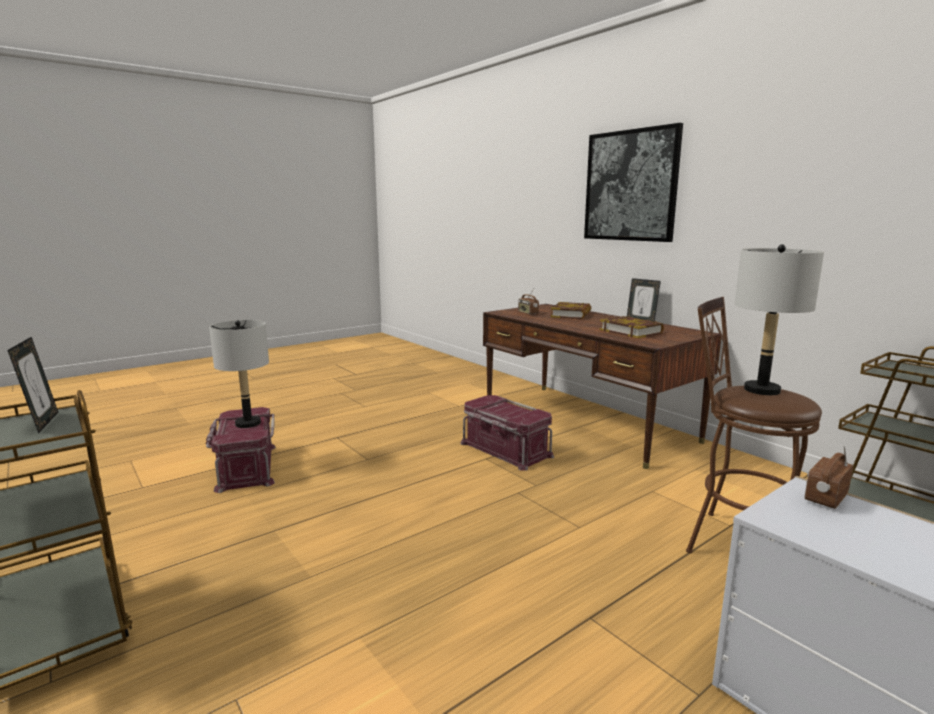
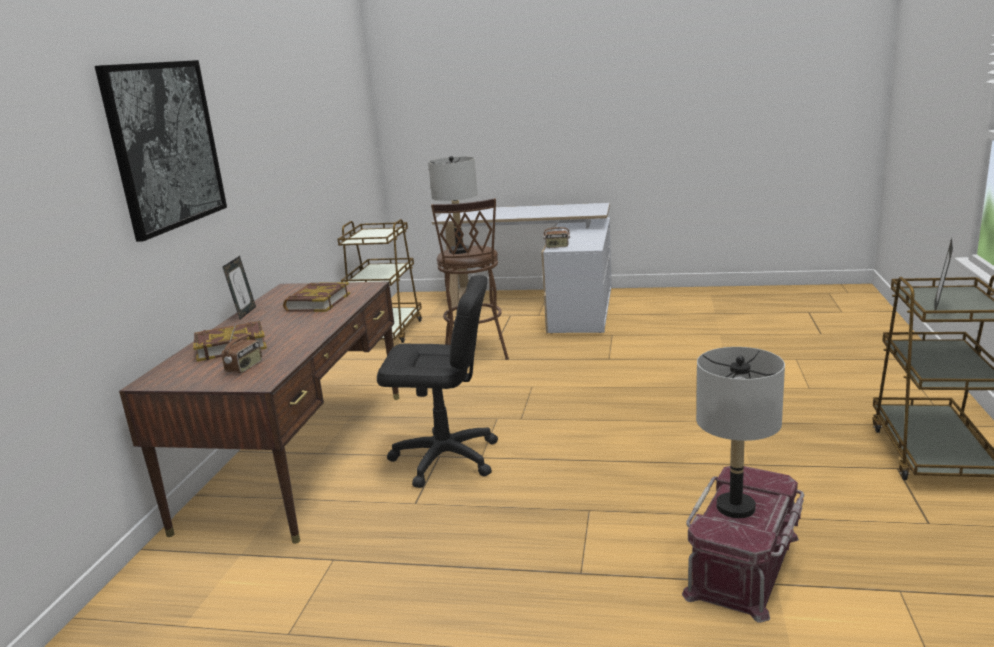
camera: 130 degrees left, 5 degrees up
(504, 449) = (445, 459): red storage box -> black office chair

